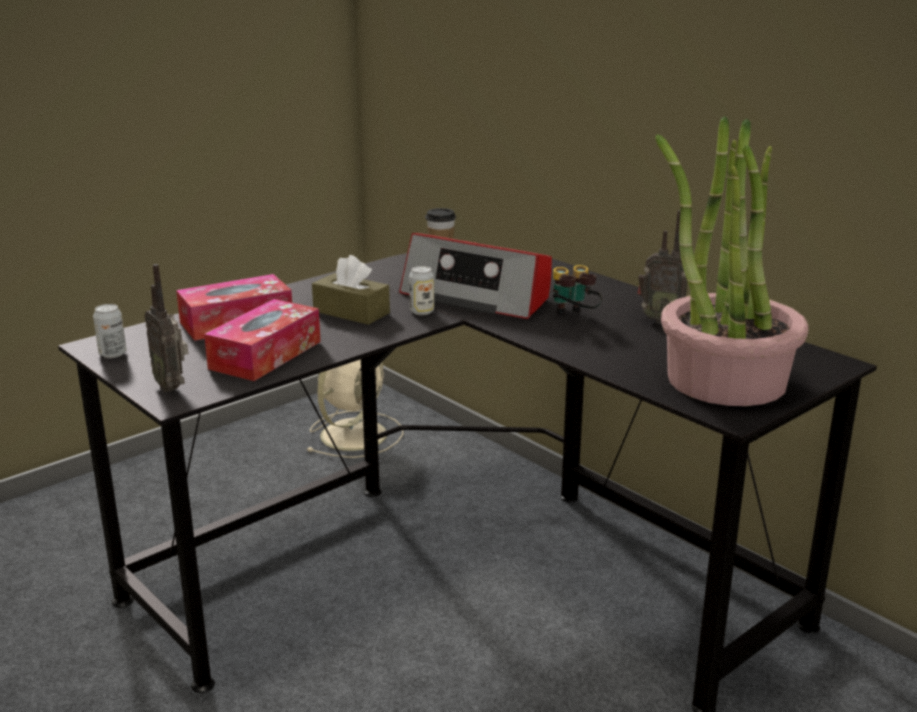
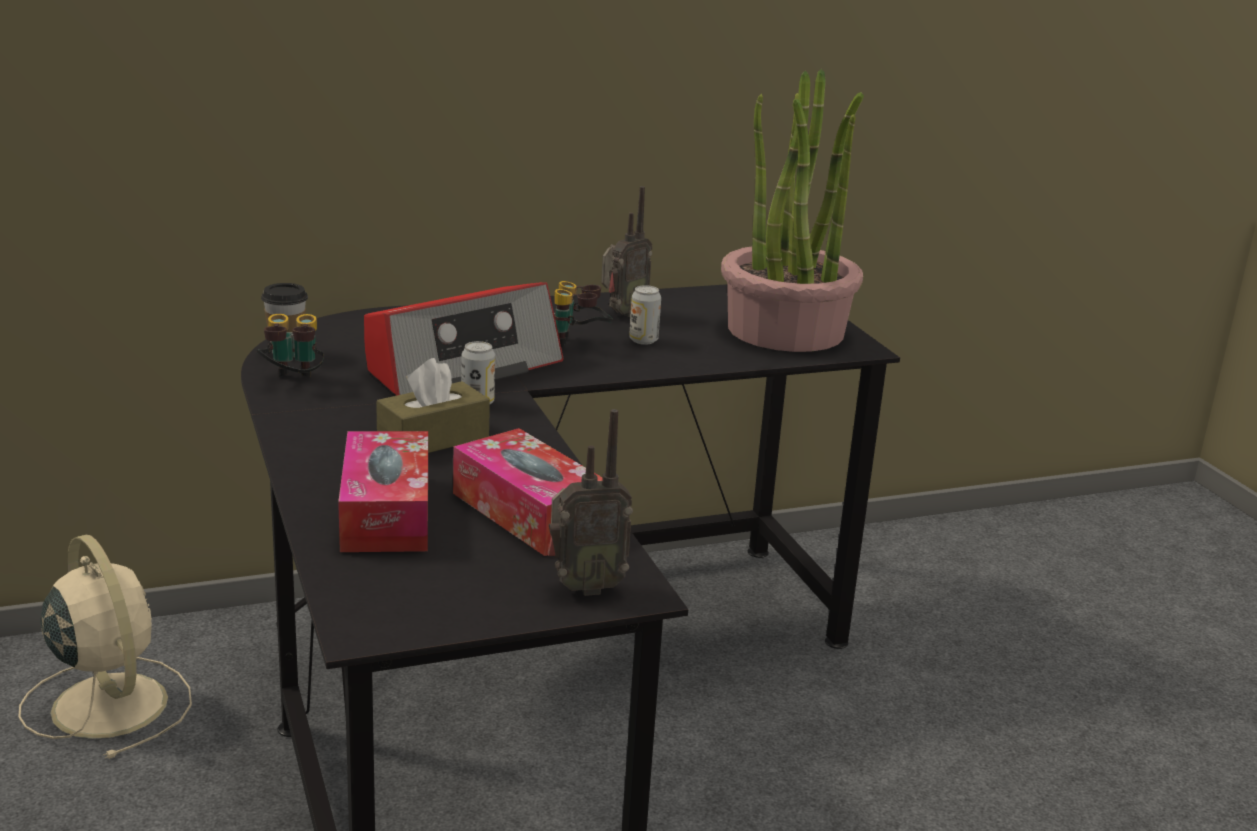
camera: 70 degrees left, 0 degrees up
(113, 354) = (419, 617): can -> can (643, 340)
(396, 266) = (292, 383): none -> binoculars

